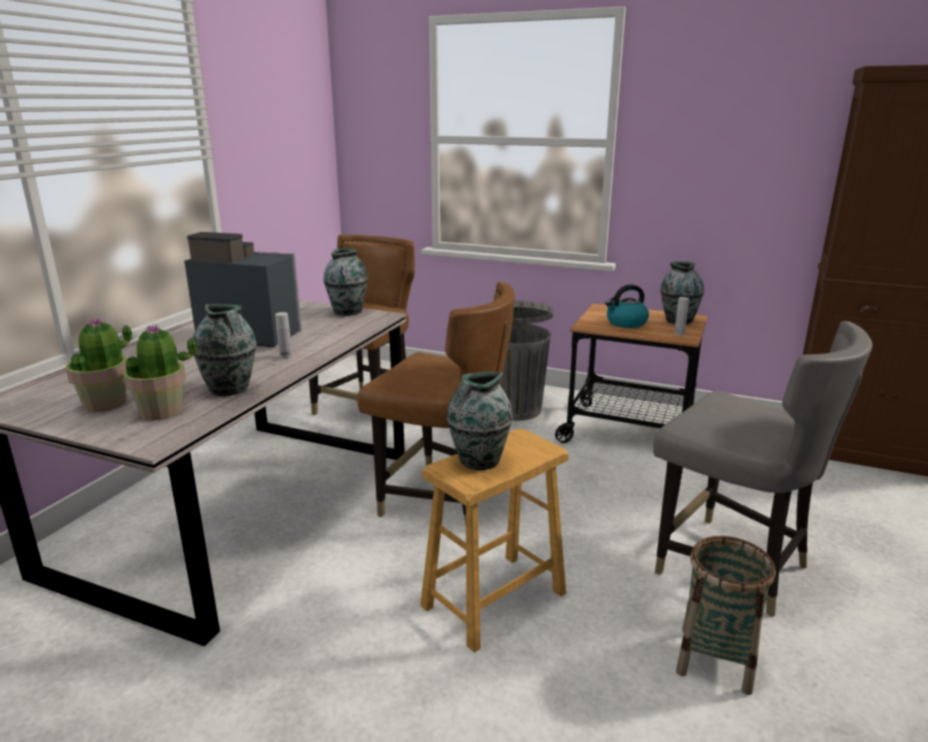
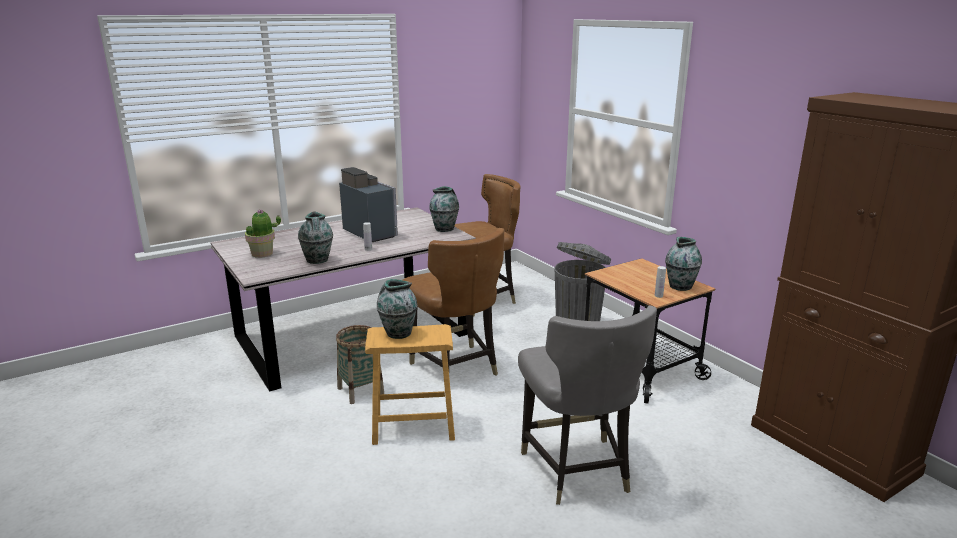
camera: 35 degrees right, 0 degrees up
(162, 411) = (276, 264): potted plant -> none
(626, 323) = (634, 278): kettle -> none
(715, 659) = (488, 505): basket -> basket (360, 390)

